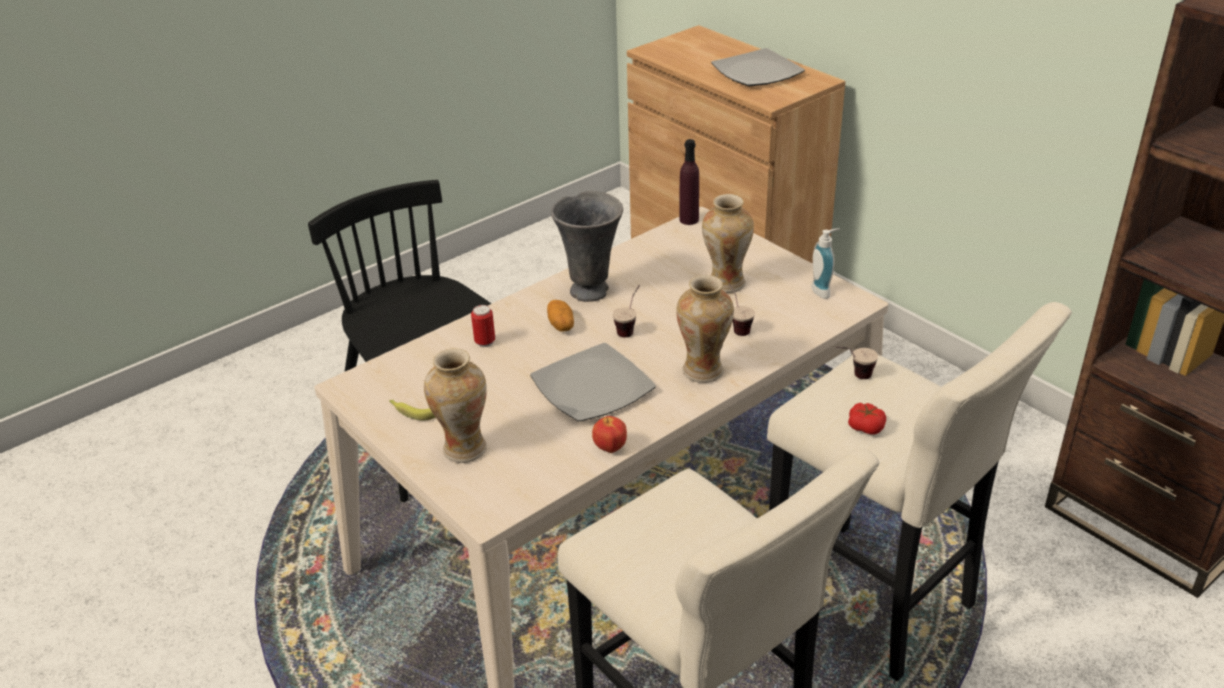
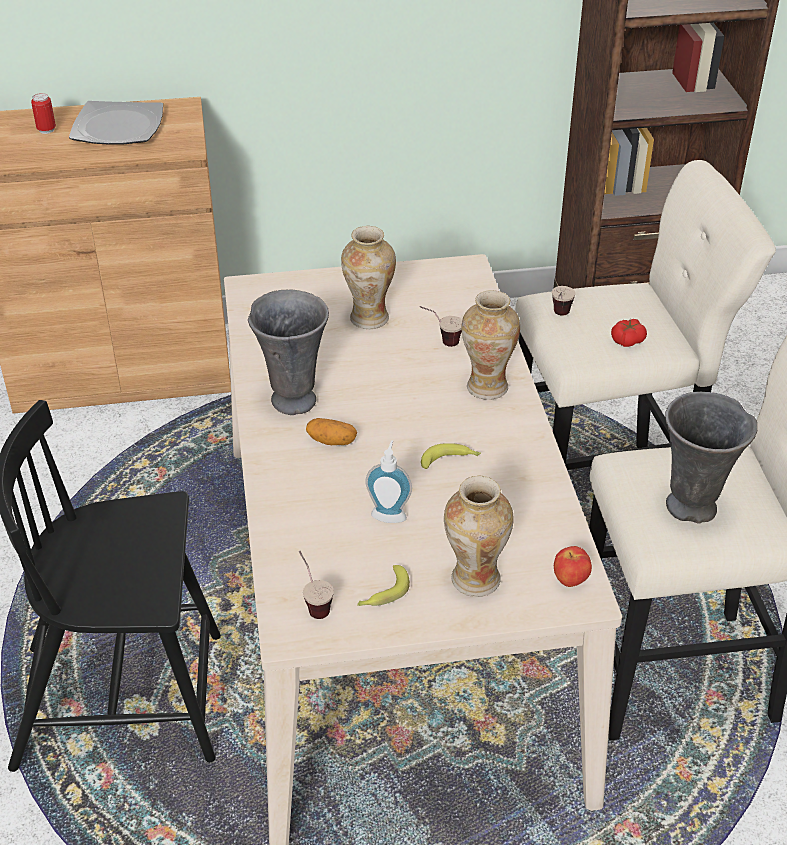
camera: 60 degrees left, 5 degrees up
(485, 342) = (310, 502): can -> can (46, 130)
(591, 387) = (450, 460): plate -> banana
(610, 448) = (550, 485): apple -> apple (570, 581)
(629, 328) = (381, 401): cup -> cup (313, 603)
(661, 545) = (692, 508): none -> grey vase
(689, 220) = (239, 293): purple bottle -> none
(823, 291) = (435, 275): soap dispenser -> soap dispenser (389, 513)

